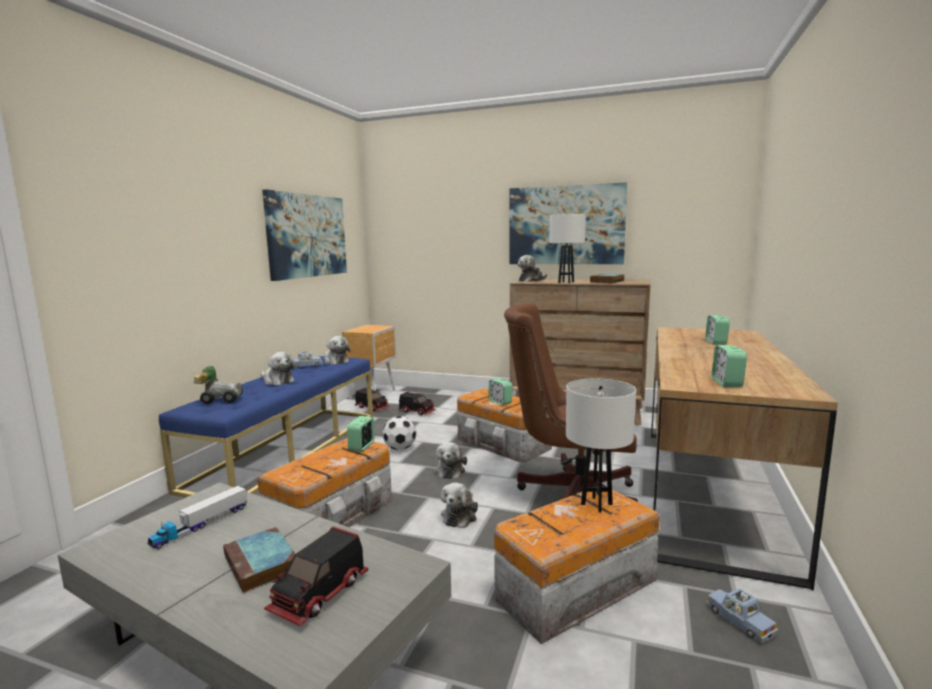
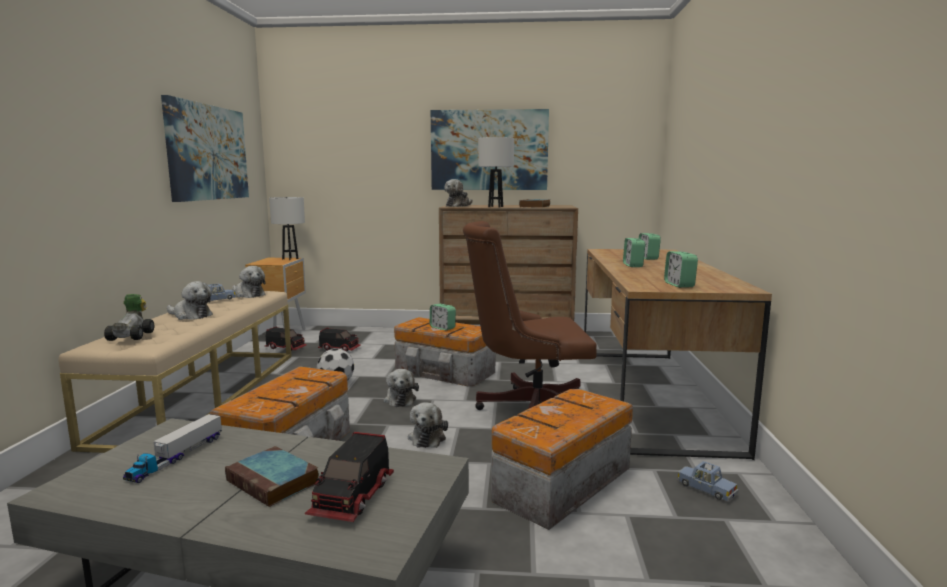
camera: 15 degrees left, 0 degrees up
(220, 399) = (133, 336): toy car -> toy car turned 105 degrees clockwise
(288, 449) = (204, 394): blue bench -> beige bench
(362, 447) = (317, 375): alarm clock -> alarm clock (633, 265)
(596, 504) = (576, 402): white table lamp -> white table lamp (290, 259)

